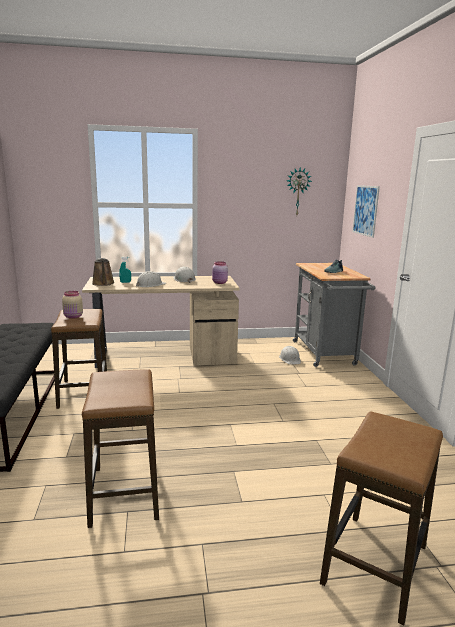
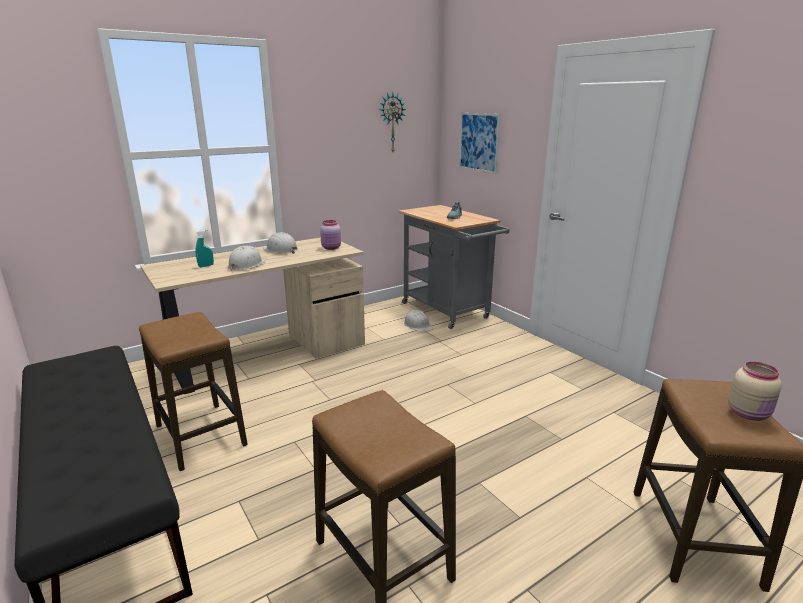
camera: 25 degrees left, 5 degrees up
(73, 317) = (175, 332): beige jar -> beige jar (749, 414)
(103, 284) = (176, 273): brown watering can -> none

